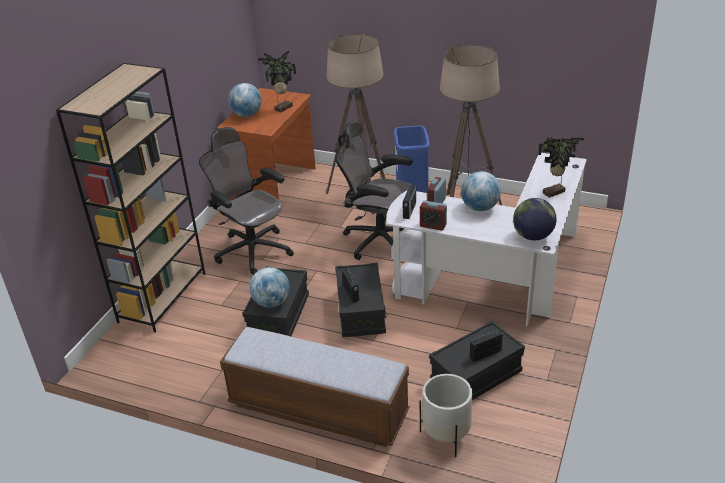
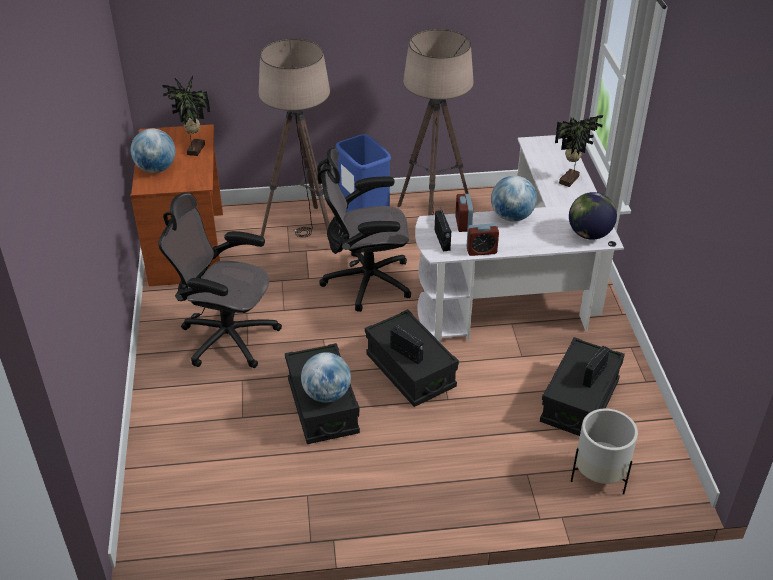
camera: 30 degrees left, 5 degrees up
(162, 297) = (159, 432): beige bookcase -> none
(318, 409) = (450, 498): bench -> none

